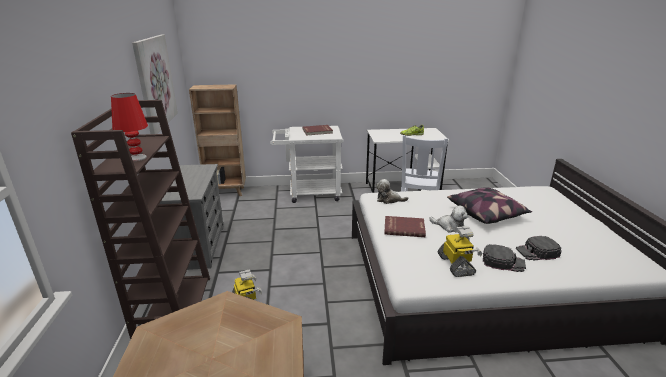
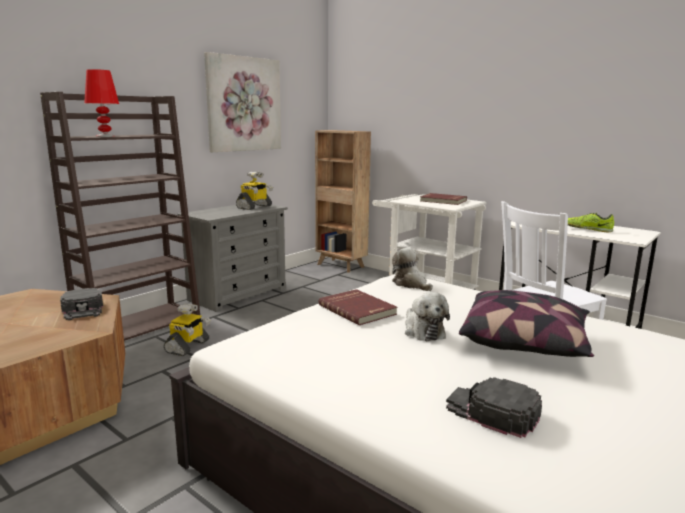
camera: 45 degrees right, 10 degrees down
(456, 265) = (323, 362): toy robot -> toy robot (254, 207)
(503, 262) = (397, 391): black cap -> black cap (83, 309)

